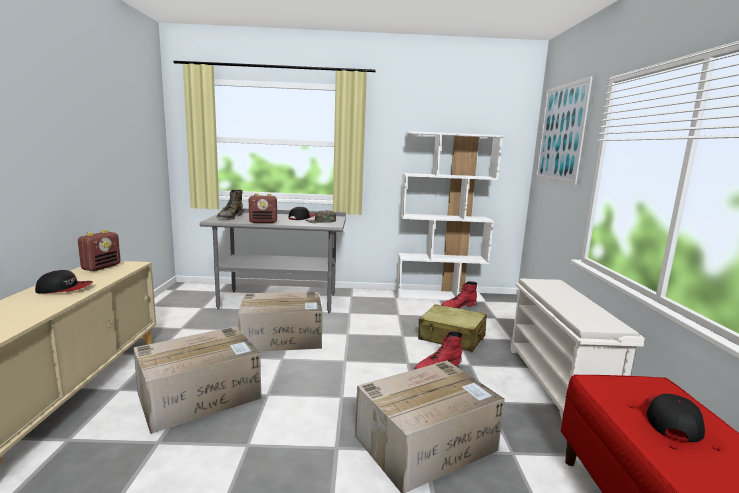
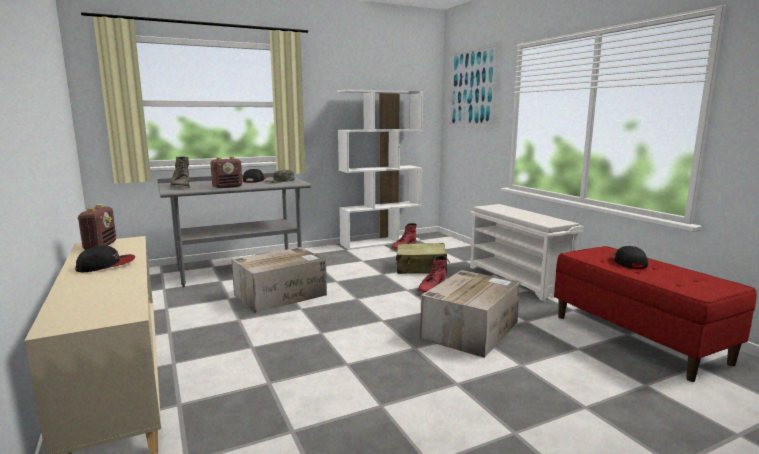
camera: 25 degrees left, 0 degrees up
(201, 395) = (262, 347): cardboard box -> none

